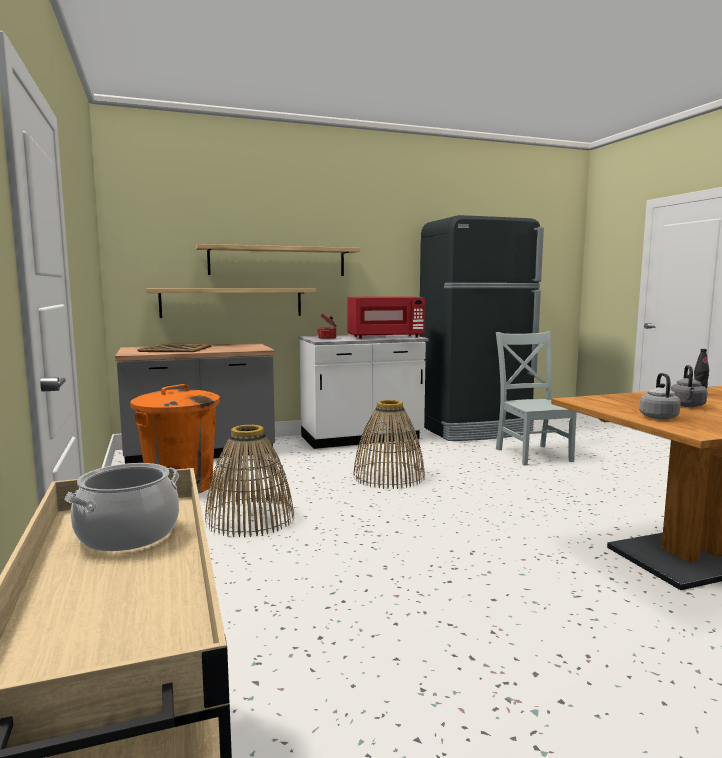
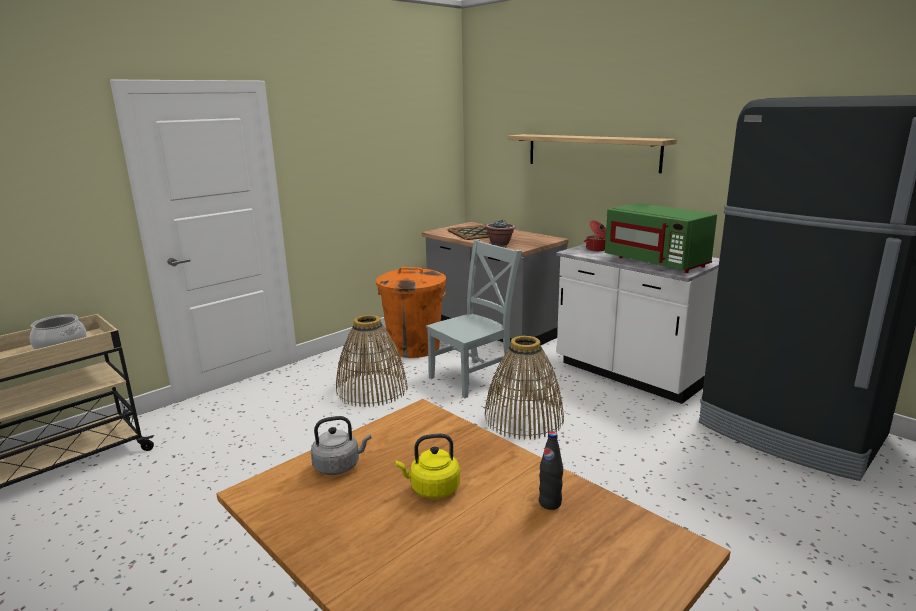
camera: 65 degrees right, 10 degrees up
(232, 302) = (548, 193): shelf -> none
(234, 349) = (500, 244): none -> potted plant
(385, 337) = (656, 262): red microwave -> green microwave
(532, 454) = (739, 497): grey chair -> grey chair (474, 377)
(687, 406) = (432, 489): grey kettle -> yellow kettle

